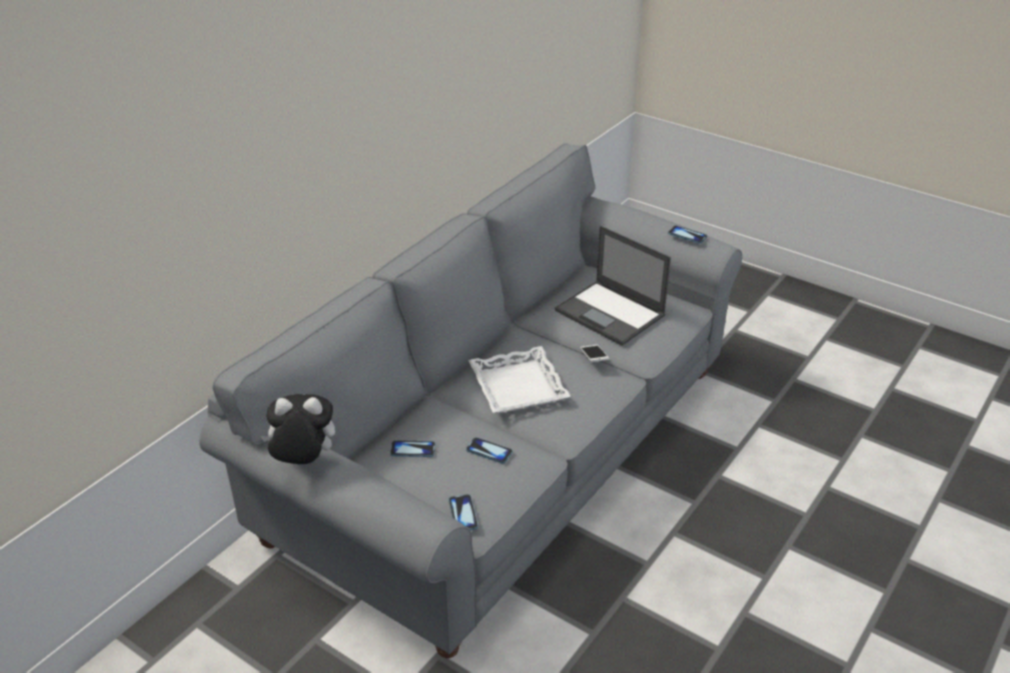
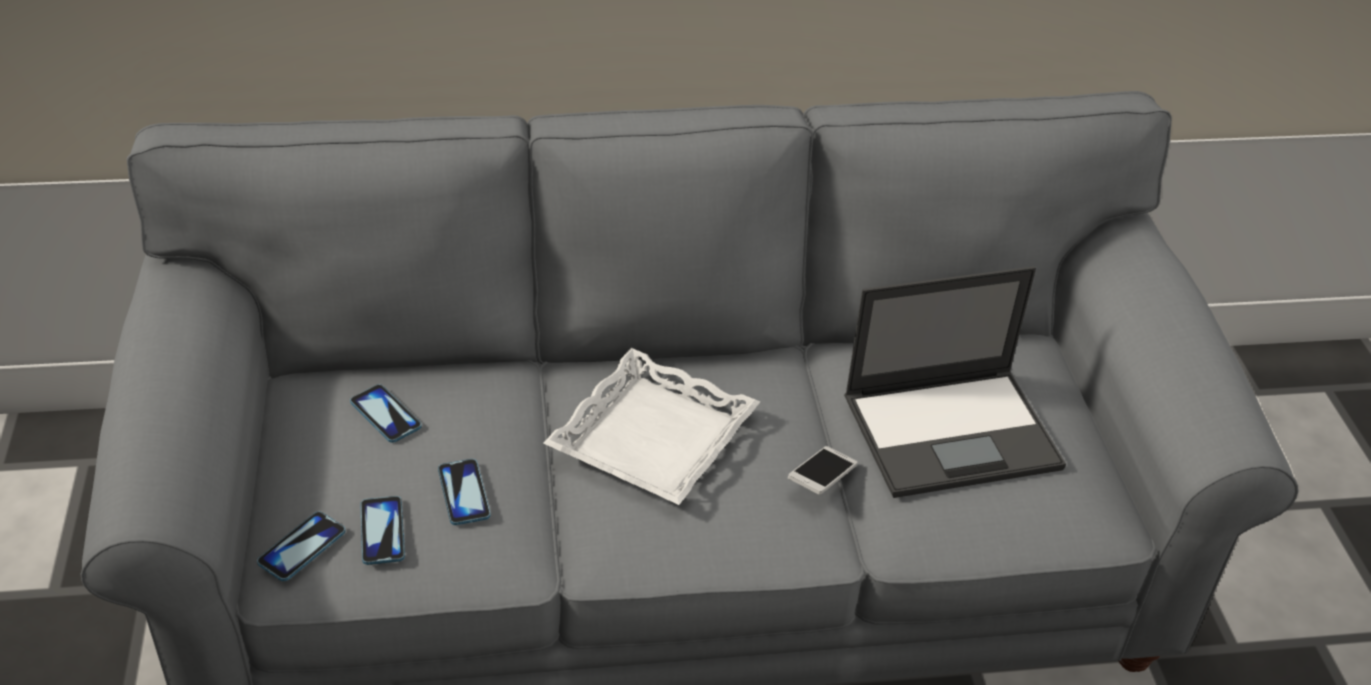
camera: 45 degrees right, 5 degrees up
(303, 462) = (156, 315): plush toy -> none
(611, 313) = (953, 431): laptop -> laptop turned 105 degrees counterclockwise
(687, 235) = (1204, 381): phone -> phone (382, 532)

